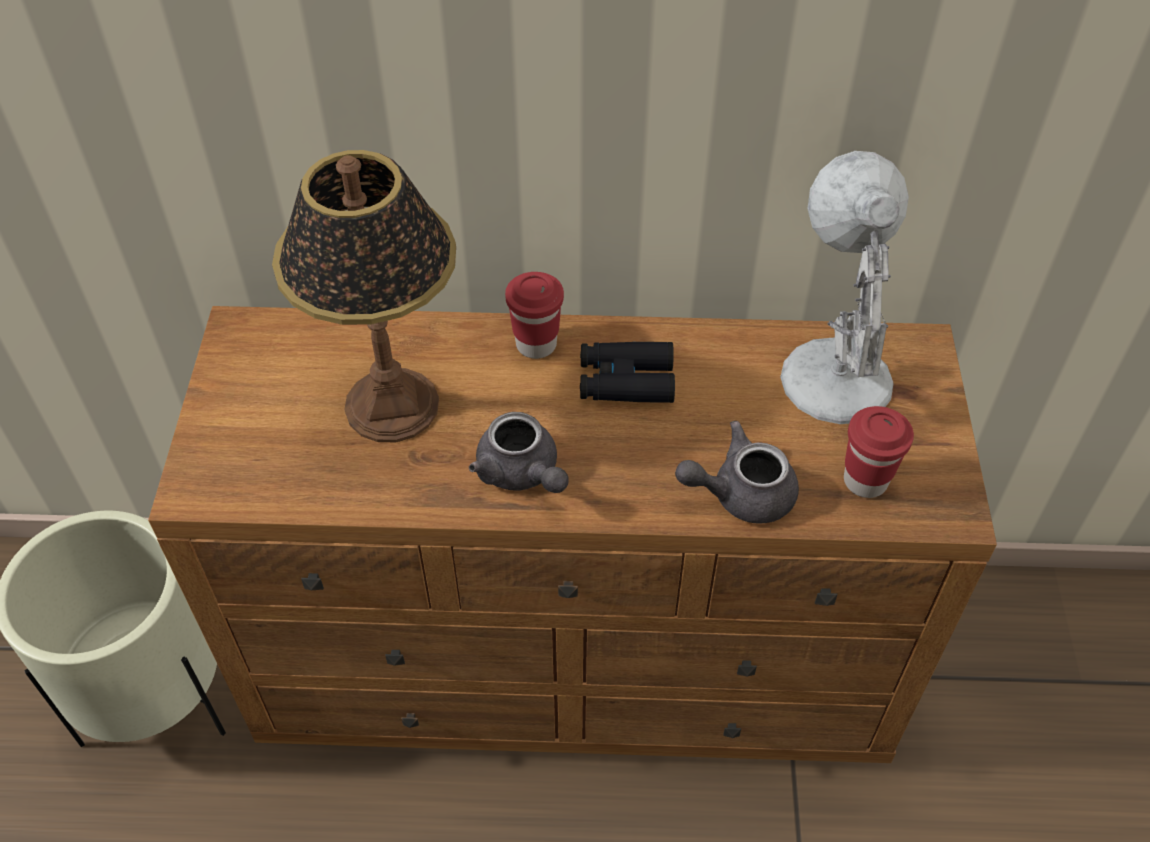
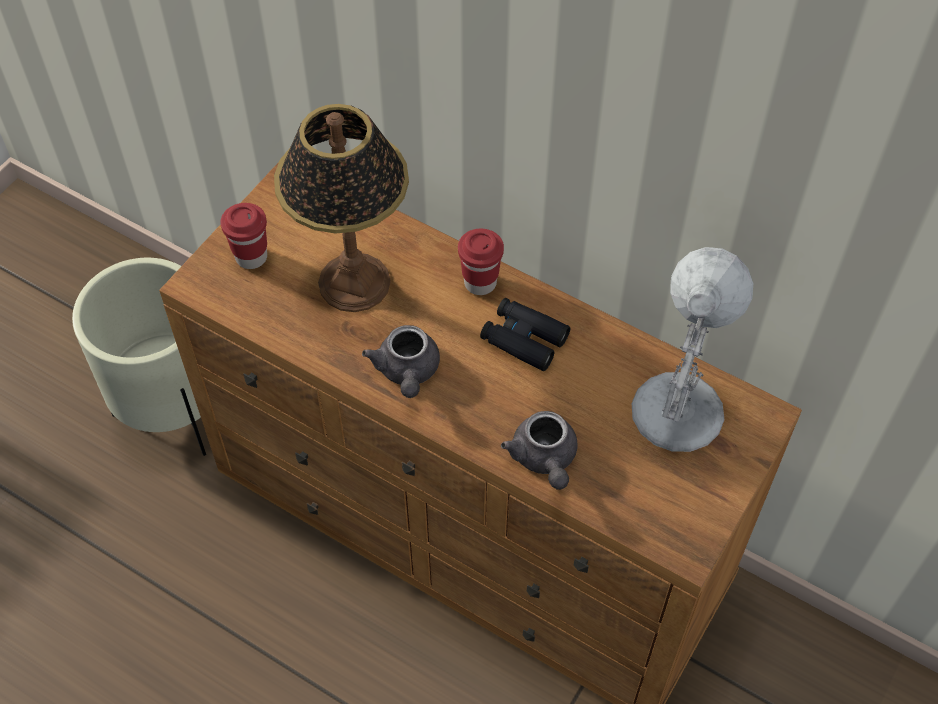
camera: 30 degrees right, 5 degrees up
(740, 493) = (544, 459): grey teapot -> grey teapot turned 120 degrees counterclockwise
(865, 481) = (640, 495): red cup -> red cup (251, 257)

